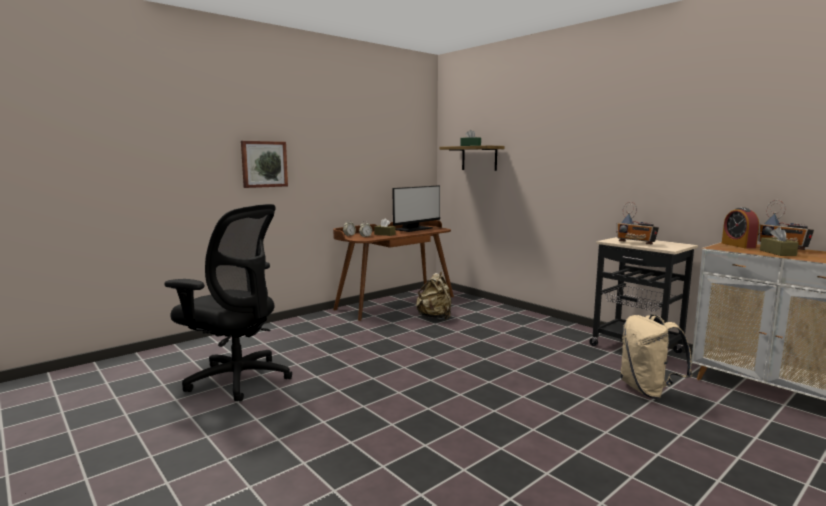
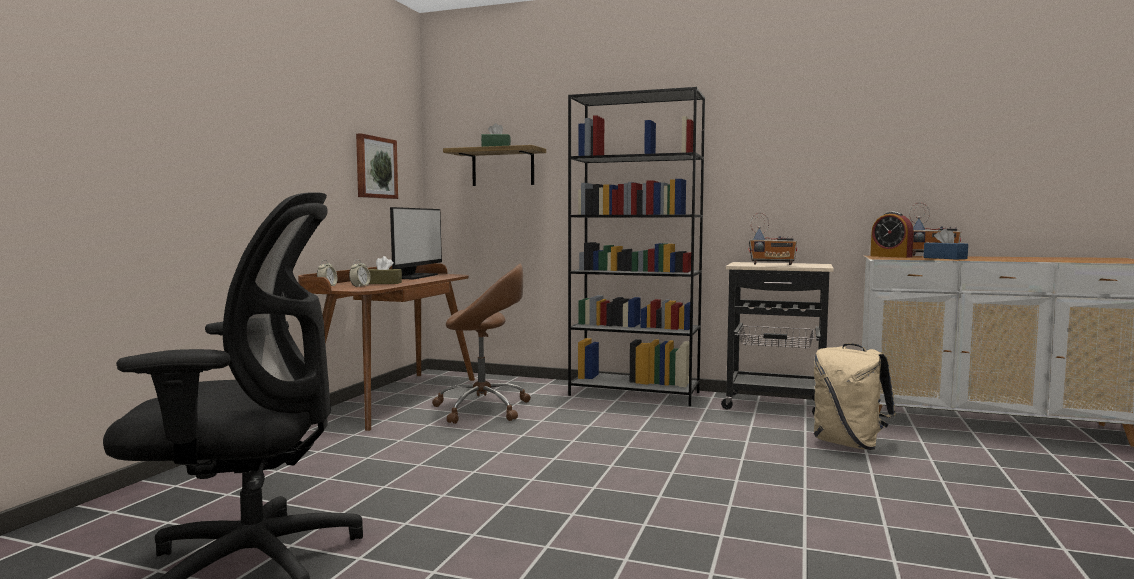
camera: 30 degrees left, 5 degrees down
(264, 164) = (183, 149): picture -> picture (375, 167)
(435, 317) = (484, 408): beige backpack -> brown office chair
(543, 323) = (635, 393): none -> grey bookcase
(777, 253) = (945, 258): brown tissue box -> blue tissue box

